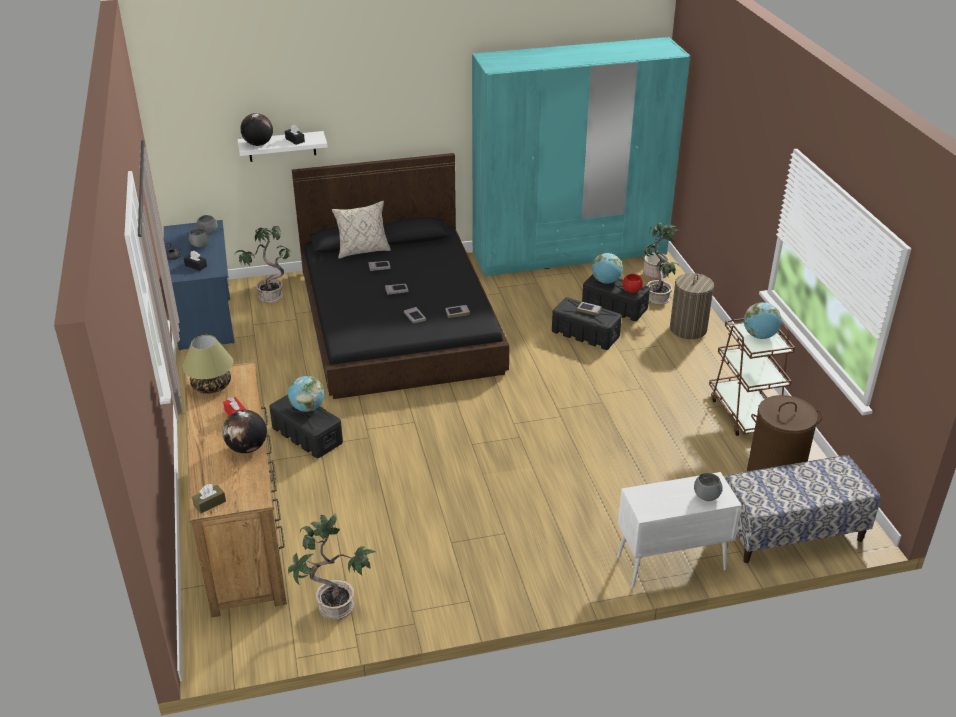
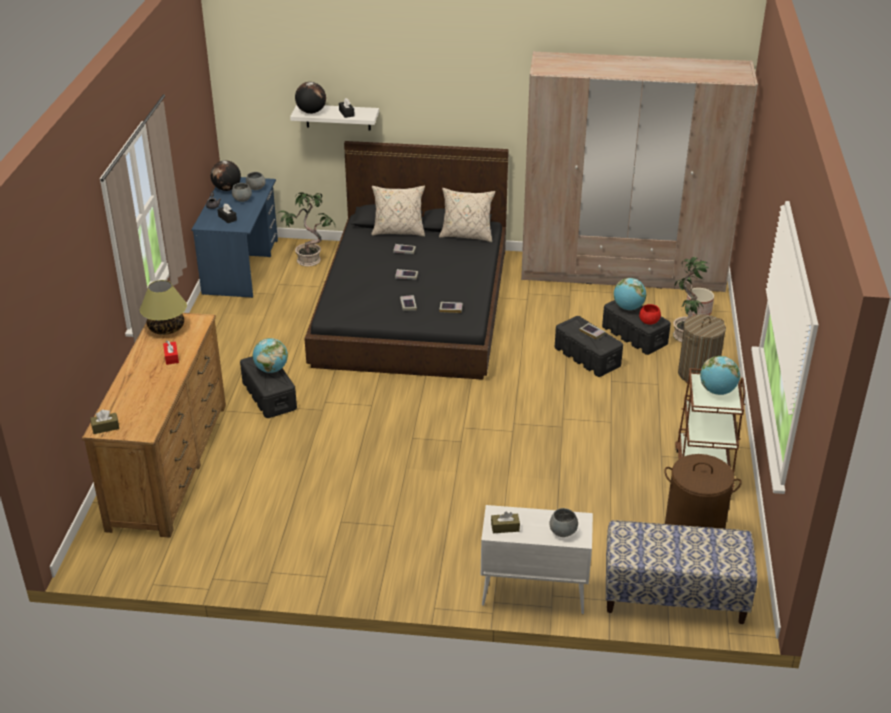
camera: 20 degrees right, 0 degrees up
(247, 448) = (163, 388): globe -> globe (227, 189)
(335, 608) = (208, 552): potted plant -> none
(429, 243) = (466, 235): none -> beige pillow
(570, 253) = (622, 272): turquoise wardrobe -> beige wardrobe
(653, 505) = (505, 527): none -> brown tissue box

